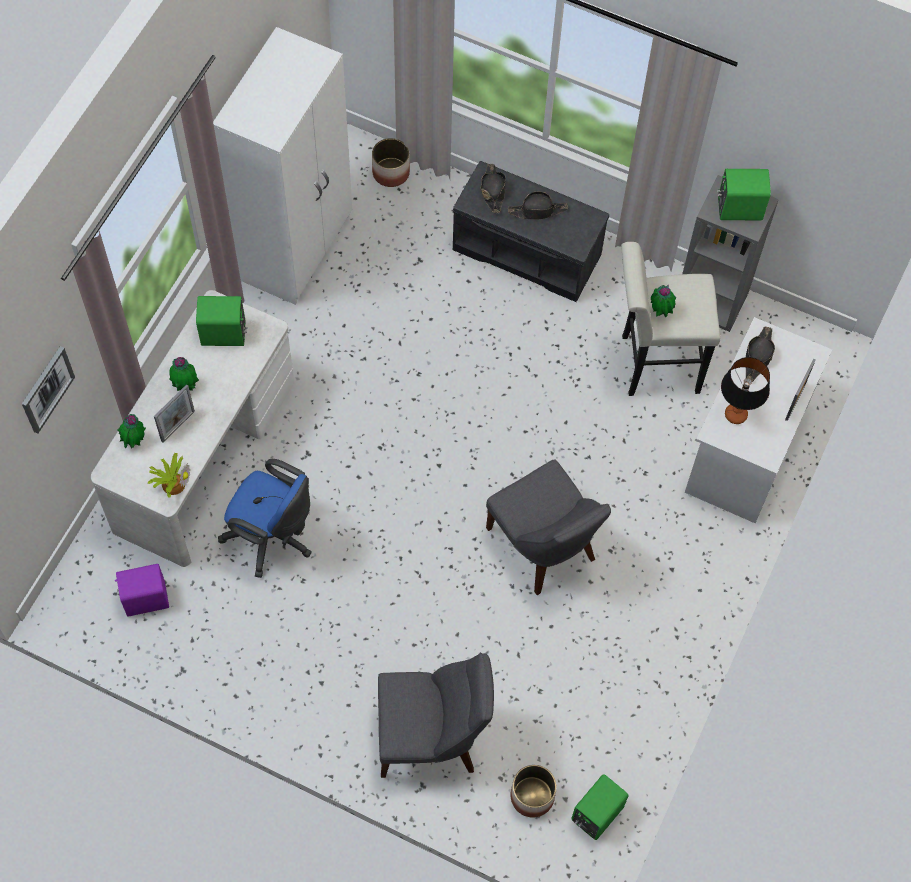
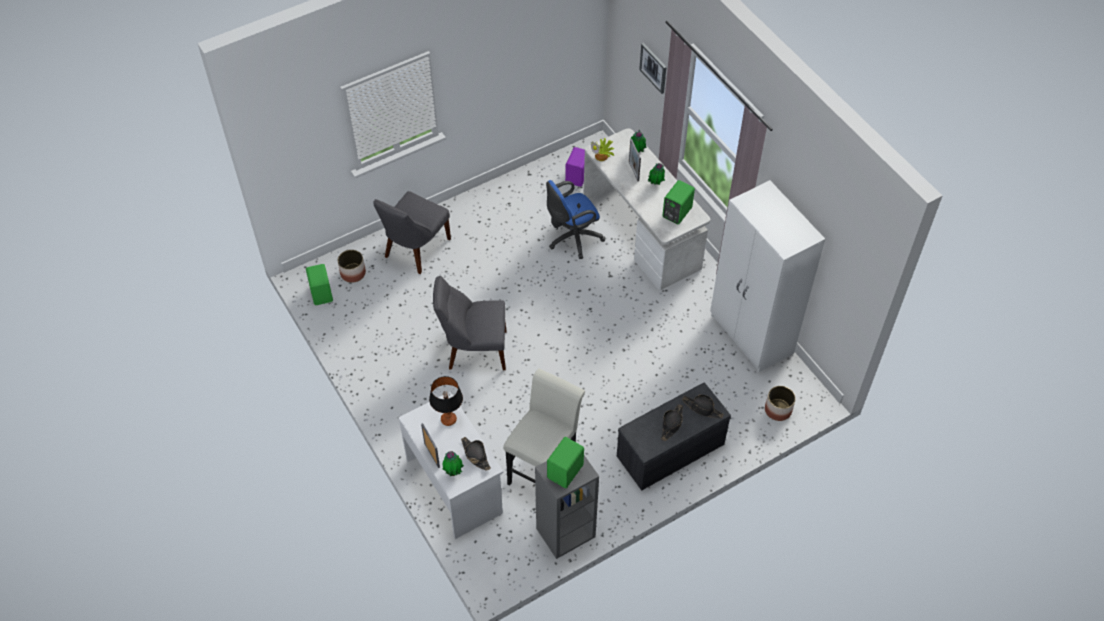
camera: 125 degrees right, 10 degrees down
(660, 312) = (541, 419): potted plant -> potted plant (453, 472)

